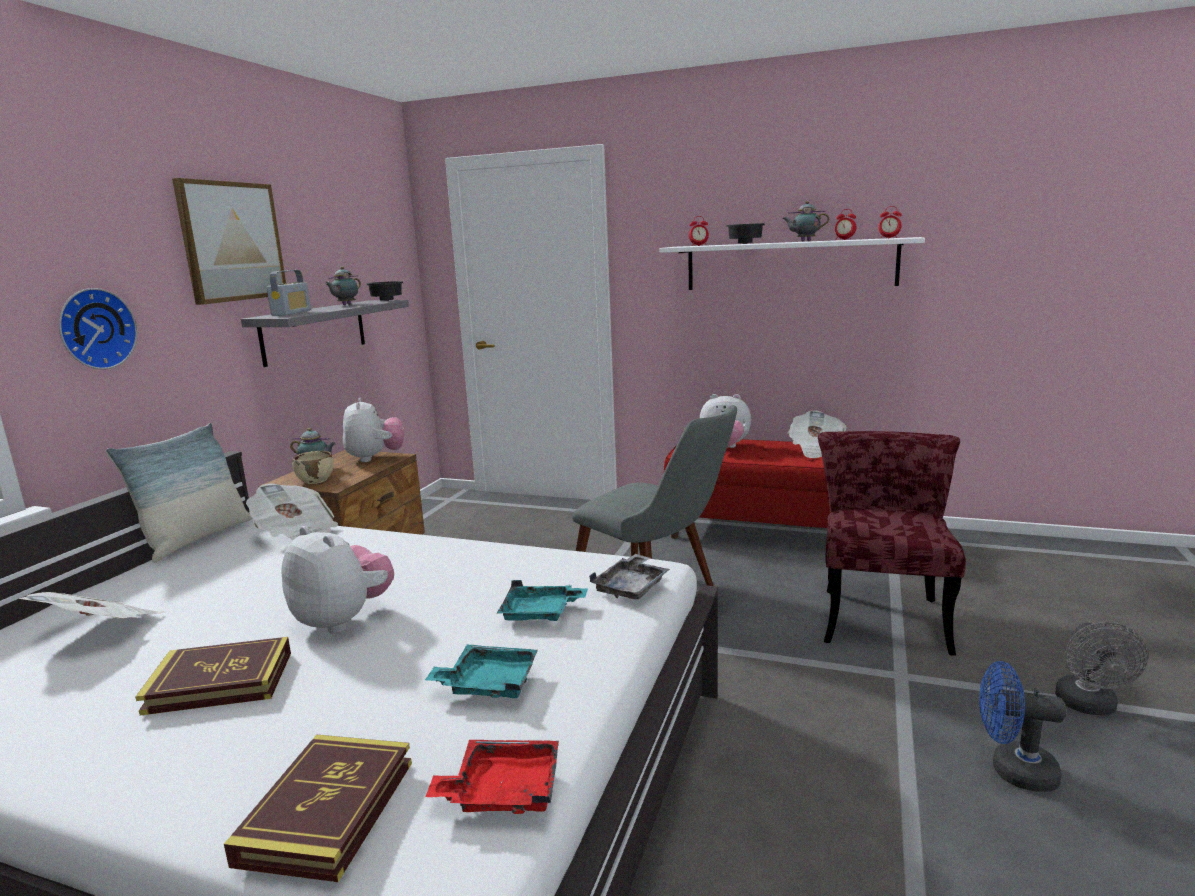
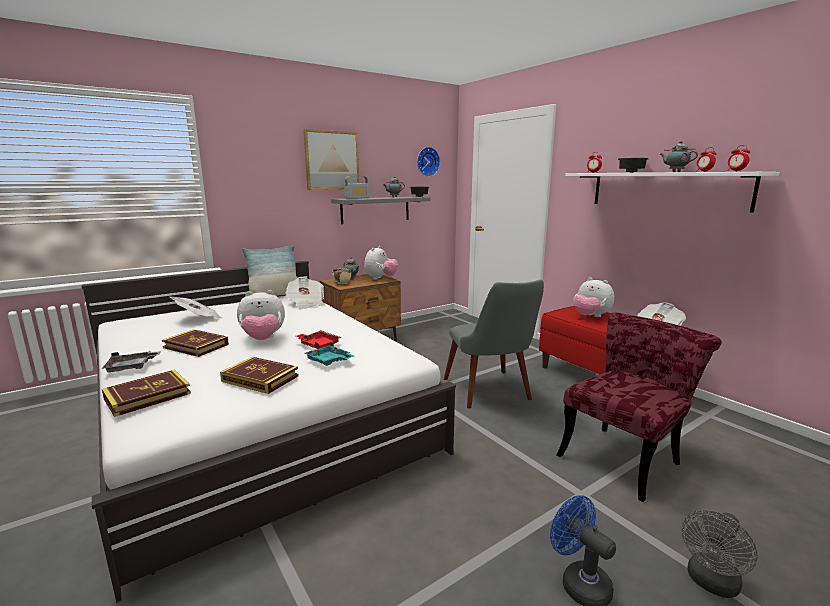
camera: 35 degrees right, 0 degrees up
(94, 329) = (255, 196): wall clock -> wall clock (427, 162)
(343, 620) = (263, 339): plush toy -> plush toy turned 90 degrees clockwise
(488, 683) = (260, 378): turquoise tray -> book
(502, 791) = (197, 415): red tray -> red tray (318, 345)
(632, 587) = (385, 364): grey tray -> grey tray (131, 367)

